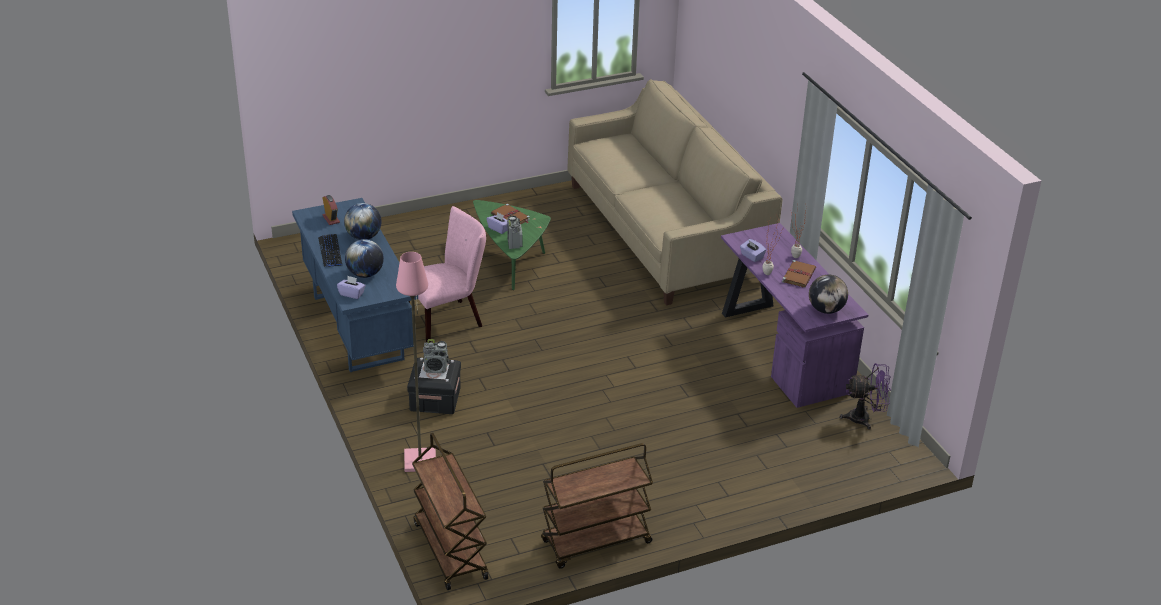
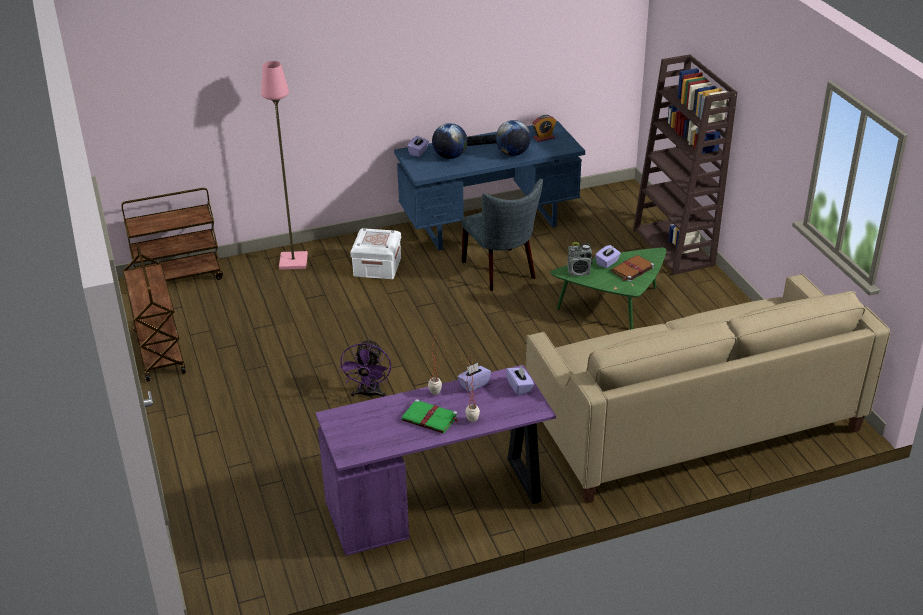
camera: 95 degrees right, 0 degrees up
(412, 224) = (674, 248): none -> brown bookcase
(435, 399) = (377, 267): black storage box -> white storage box
(436, 369) = (376, 239): radio -> none
(448, 319) = (502, 272): pink chair -> grey chair
(750, 237) = (519, 387): none -> purple tissue box
(799, 275) = (430, 419): brown book -> green book
(826, 310) = (352, 433): globe -> none
(864, 418) = (294, 559): purple fan -> purple fan (369, 394)

